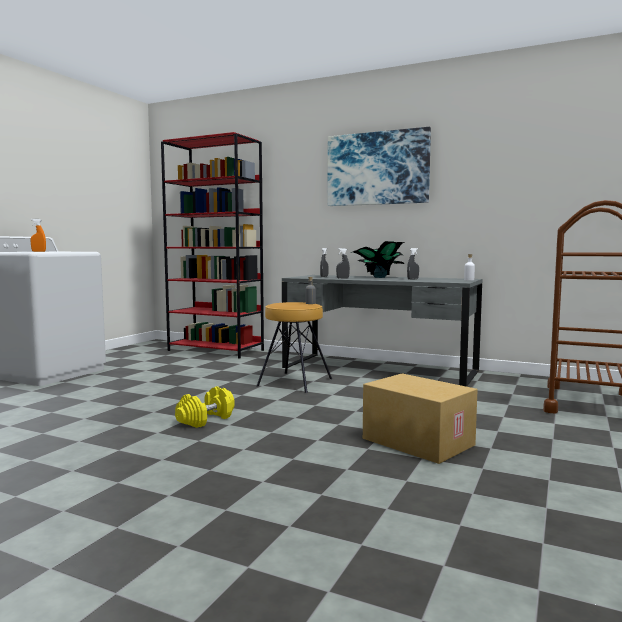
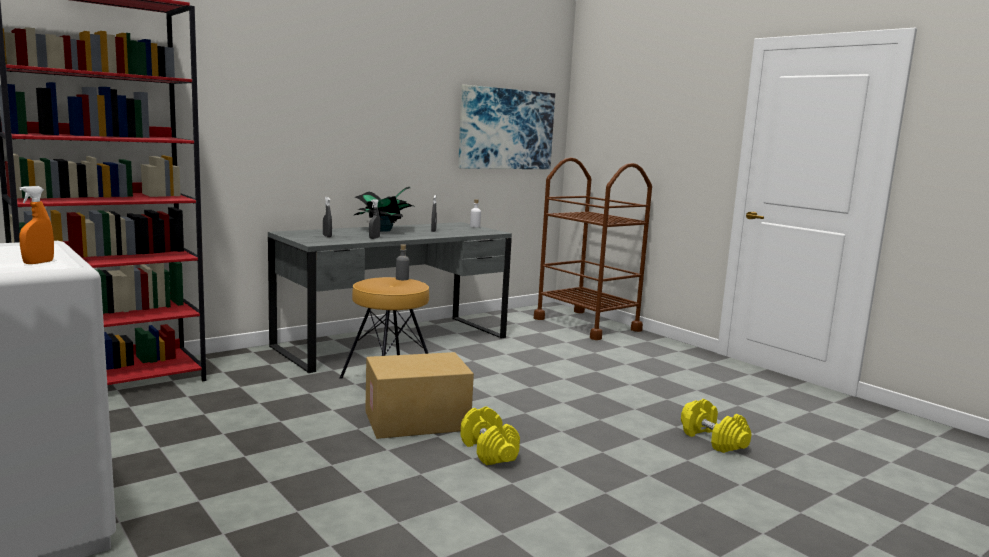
camera: 65 degrees left, 5 degrees up
(332, 488) = (712, 440): none -> yellow dumbbell
(377, 168) = (351, 87): picture -> picture (506, 129)
(416, 442) = (631, 391): cardboard box -> cardboard box (416, 421)

